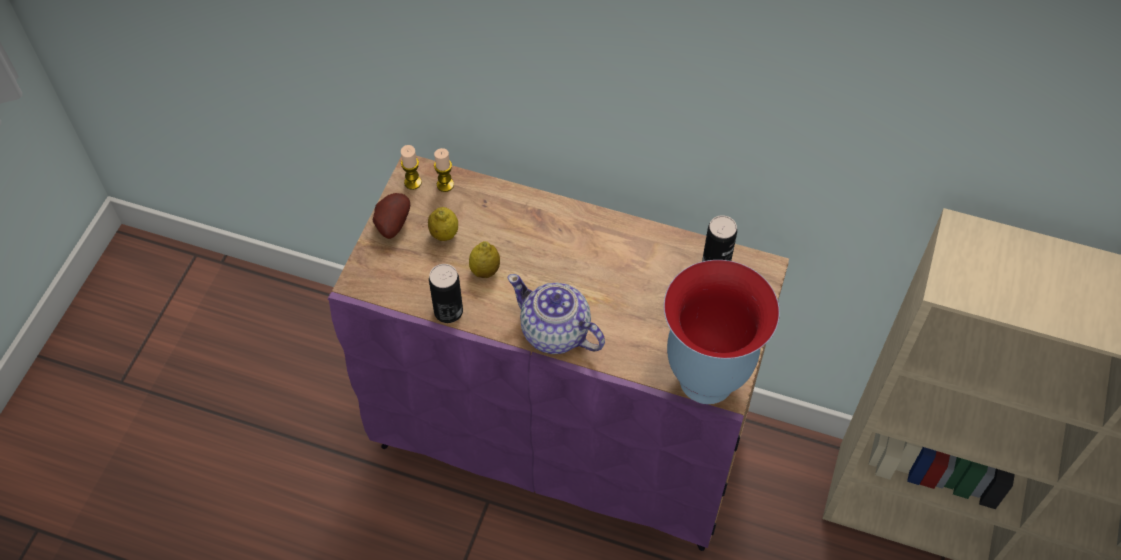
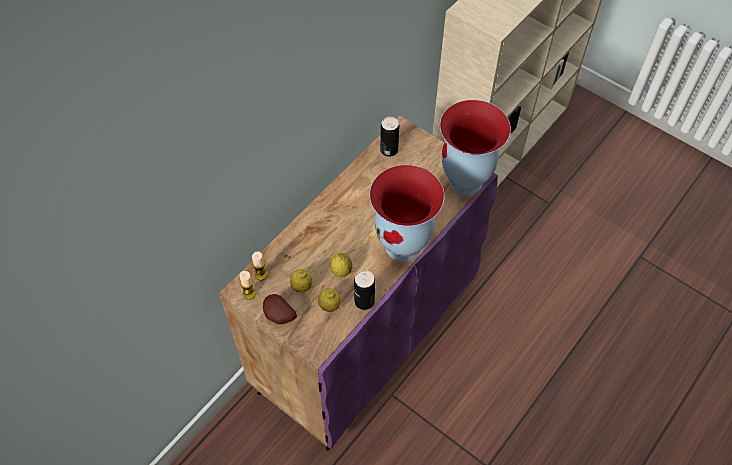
camera: 70 degrees left, 0 degrees up
(427, 274) = (329, 306): none -> lemon
(555, 332) = (404, 246): teapot -> vase

